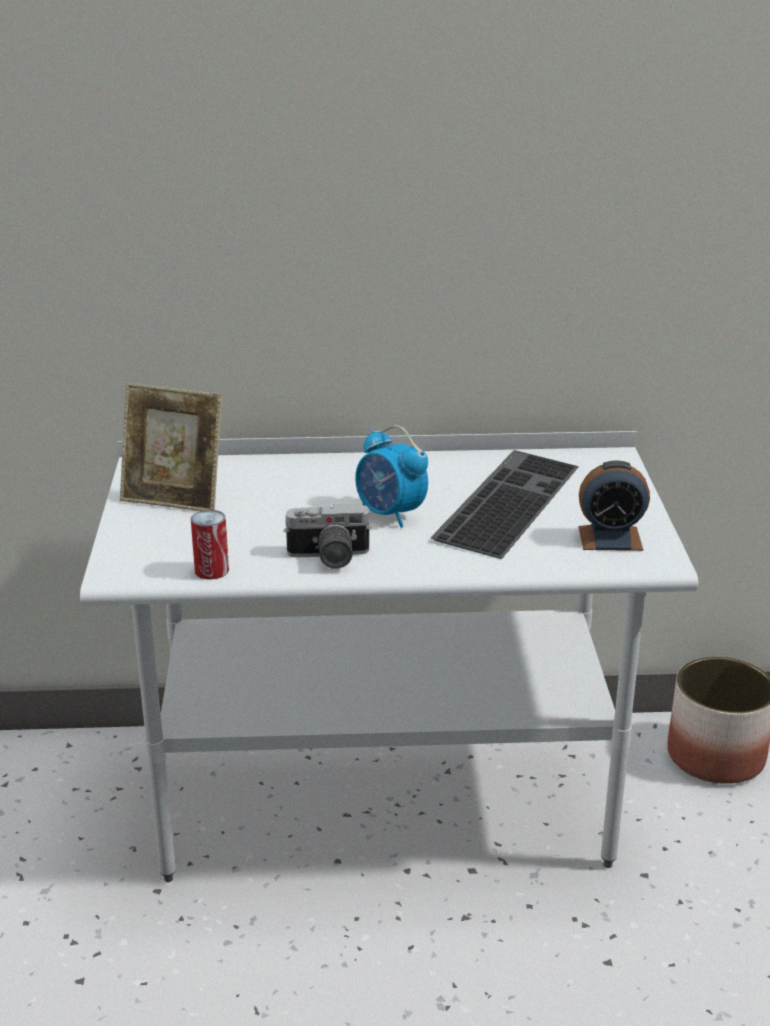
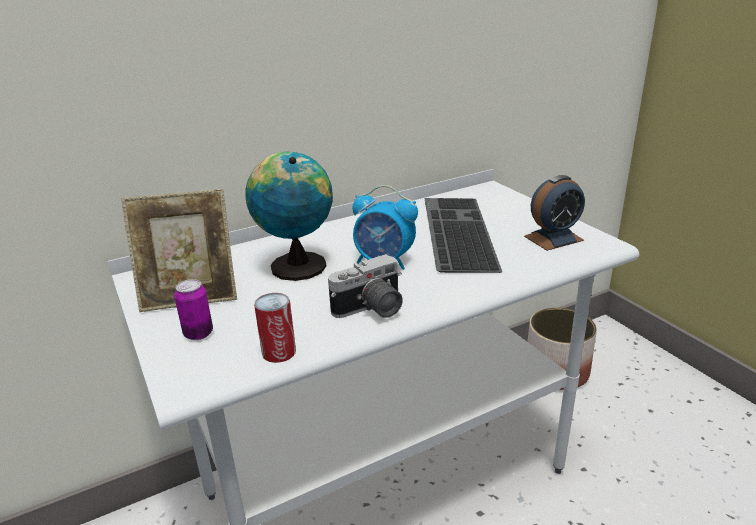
camera: 25 degrees left, 0 degrees up
(156, 535) = (198, 334): none -> can
(298, 493) = (296, 265): none -> globe

